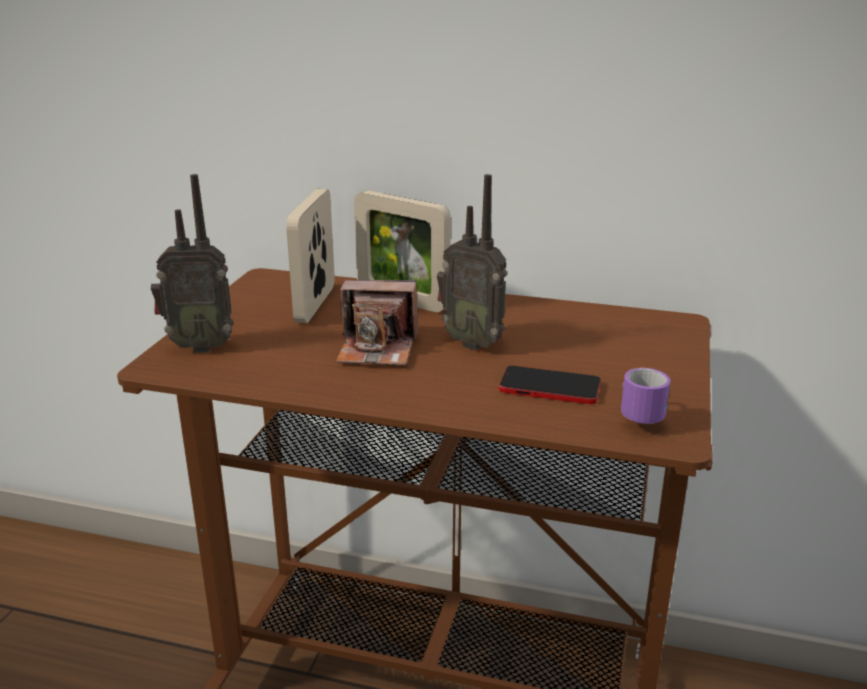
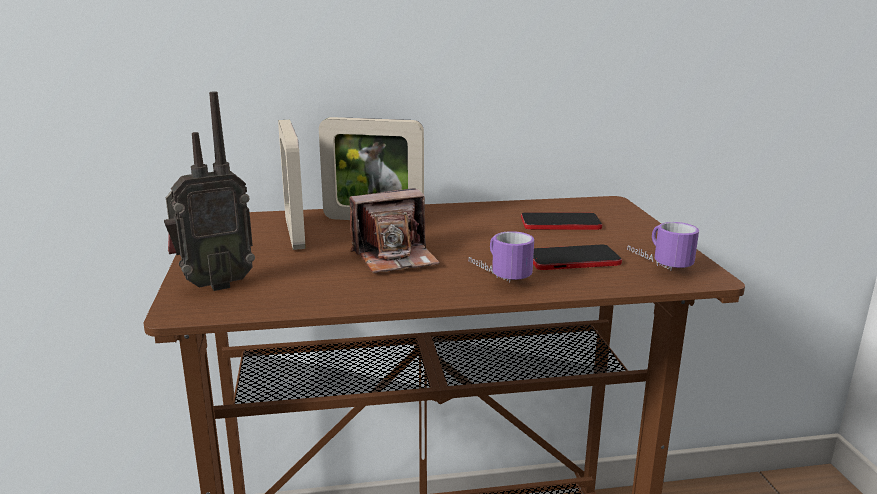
camera: 25 degrees left, 5 degrees down
(449, 389) = (496, 276): none -> mug
(473, 342) = (472, 239): radio -> none
(589, 340) = (560, 223): none -> phone

